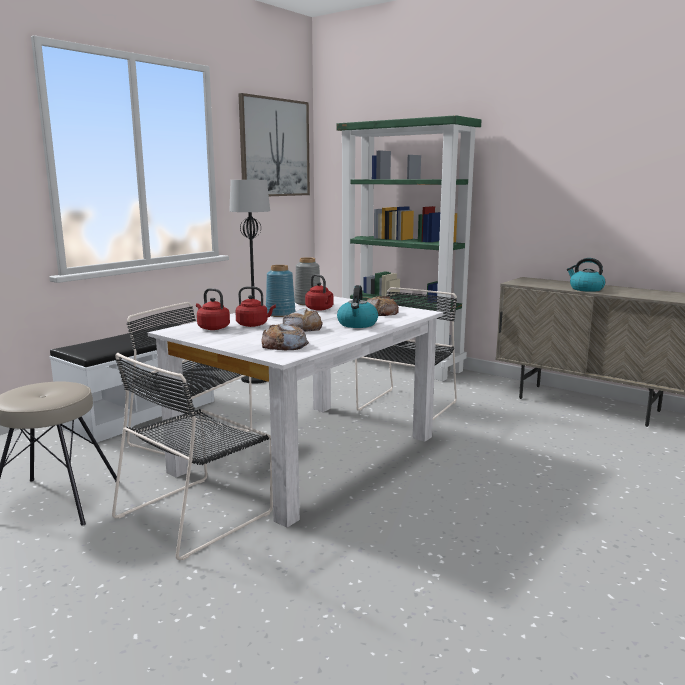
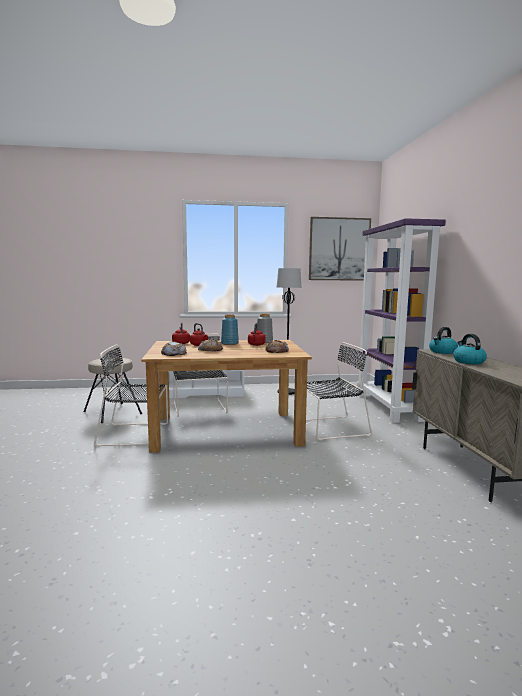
camera: 45 degrees right, 5 degrees down
(307, 453) = (227, 429): white dining table -> brown dining table
(357, 324) = (240, 353): kettle -> kettle (442, 352)
(402, 365) = (389, 407): green bookcase -> purple bookcase

